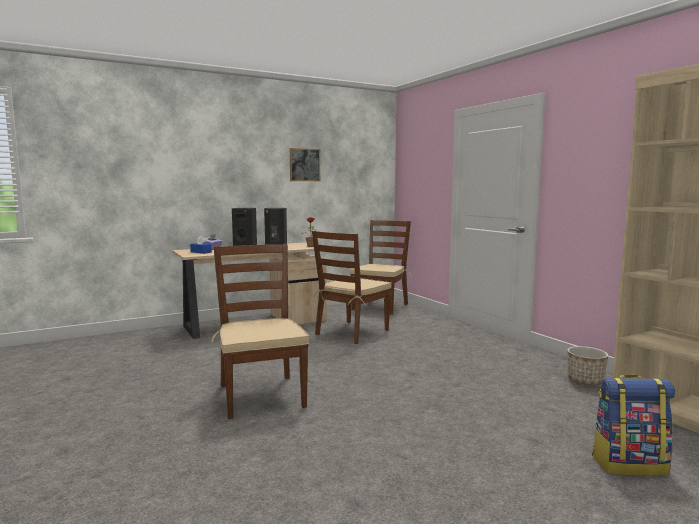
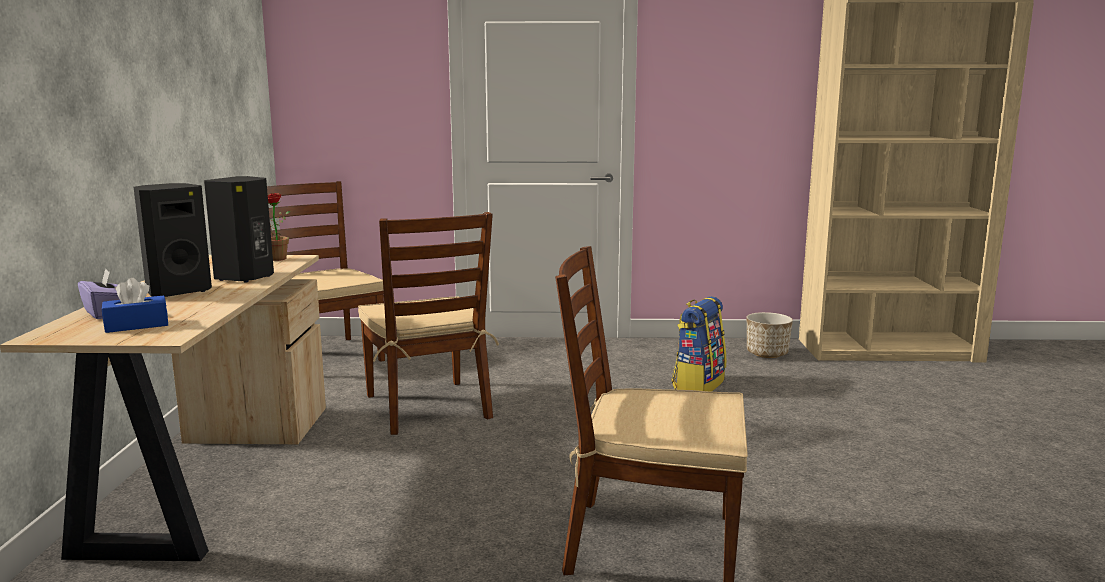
camera: 60 degrees left, 5 degrees up
(304, 165) = (175, 67): picture -> none
(629, 464) = (964, 402): backpack -> backpack (698, 384)

